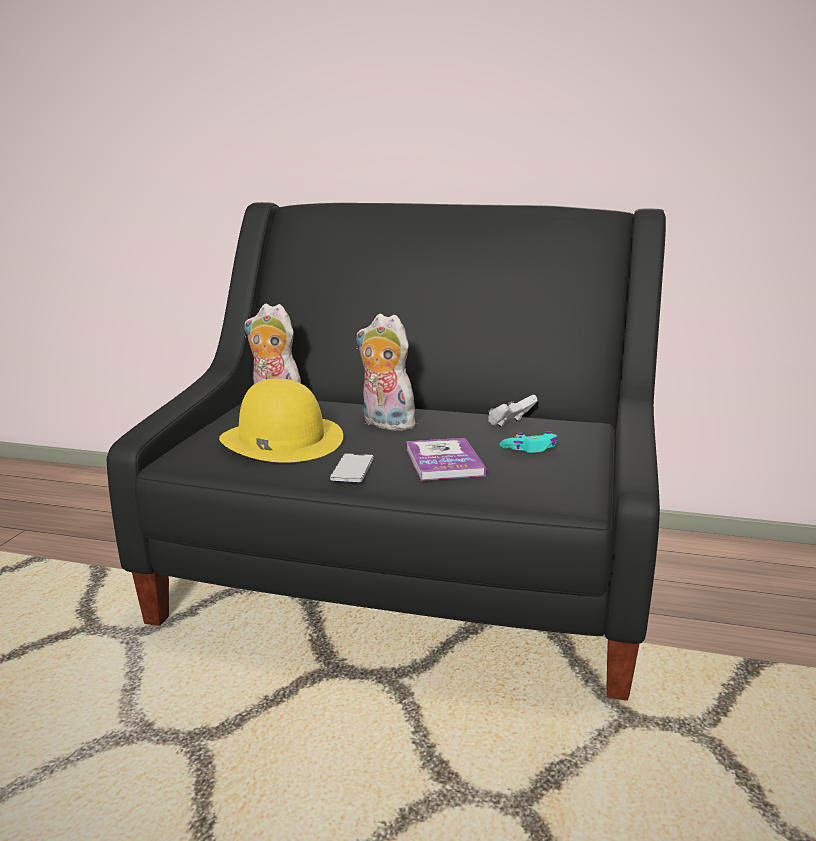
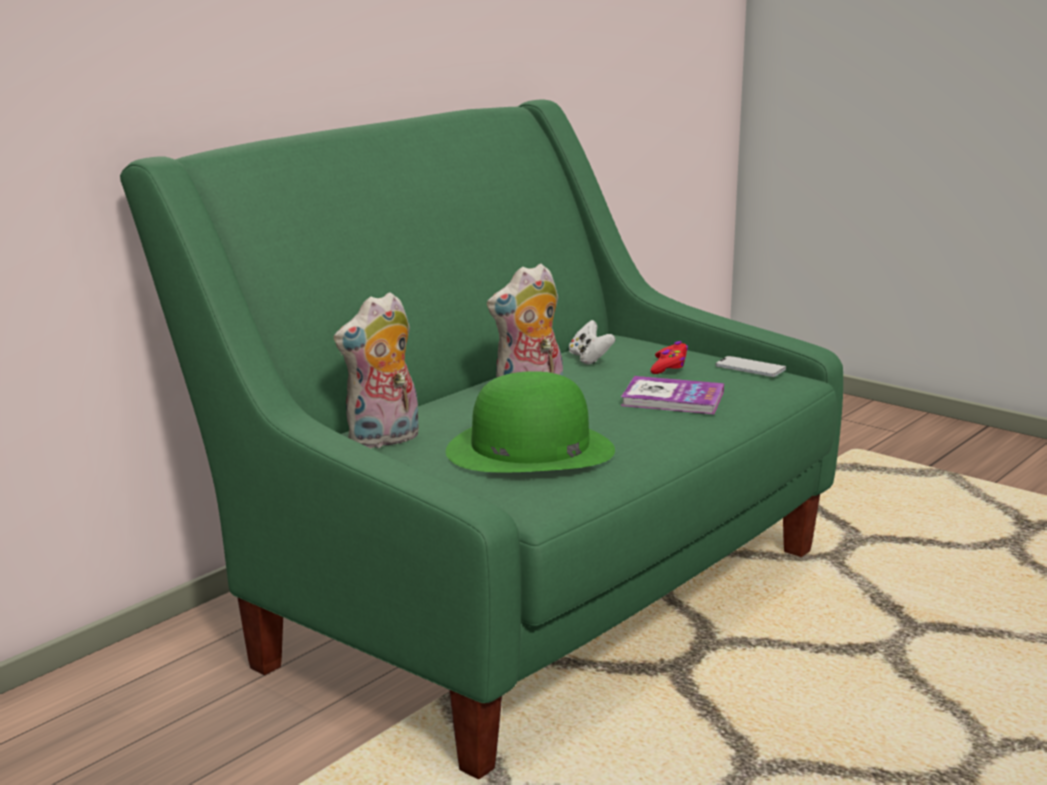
camera: 65 degrees left, 0 degrees up
(281, 439) = (529, 450): yellow hat -> green hat
(352, 469) = (659, 433): phone -> phone (750, 368)
(408, 579) = (521, 594): black sofa -> green sofa
(530, 449) = (669, 366): turquoise game controller -> red game controller

